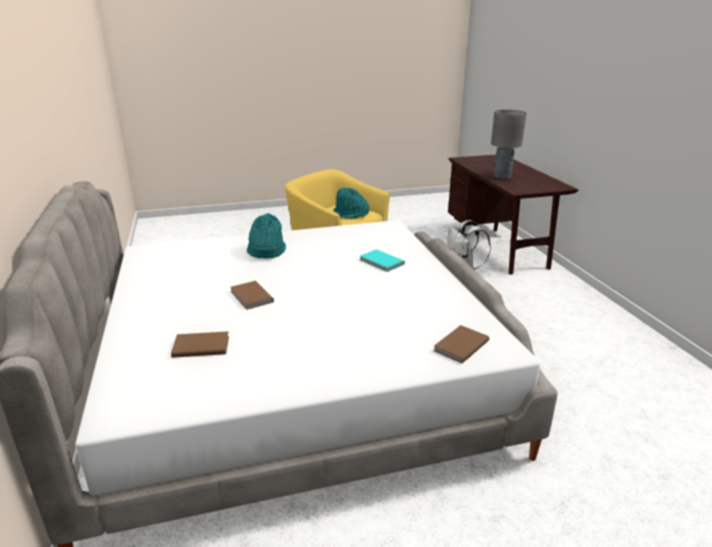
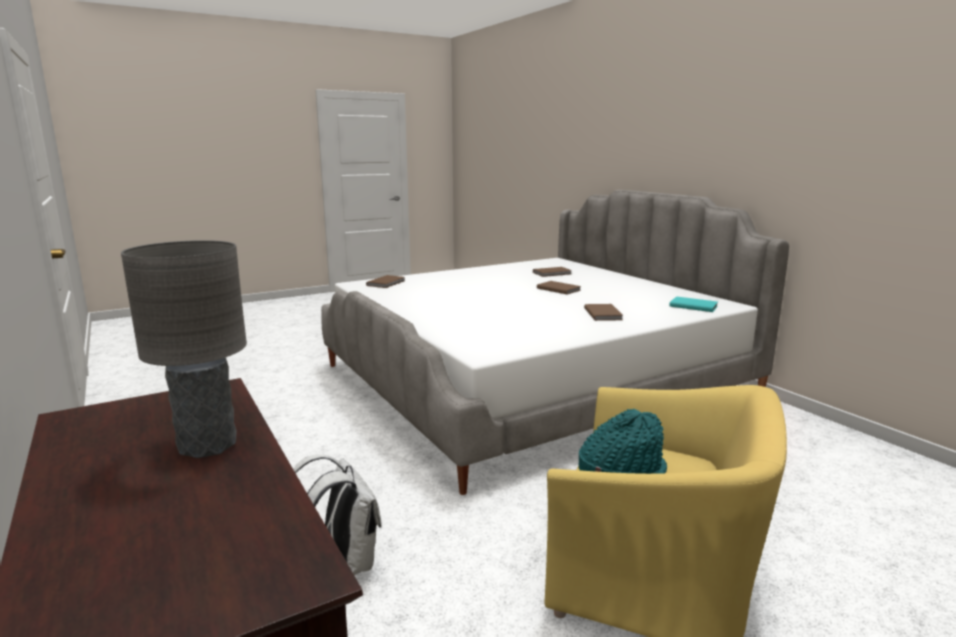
camera: 165 degrees right, 10 degrees down
(266, 251) = (603, 314): turquoise hat -> brown book
(381, 262) = (466, 315): turquoise book -> turquoise book (693, 306)

